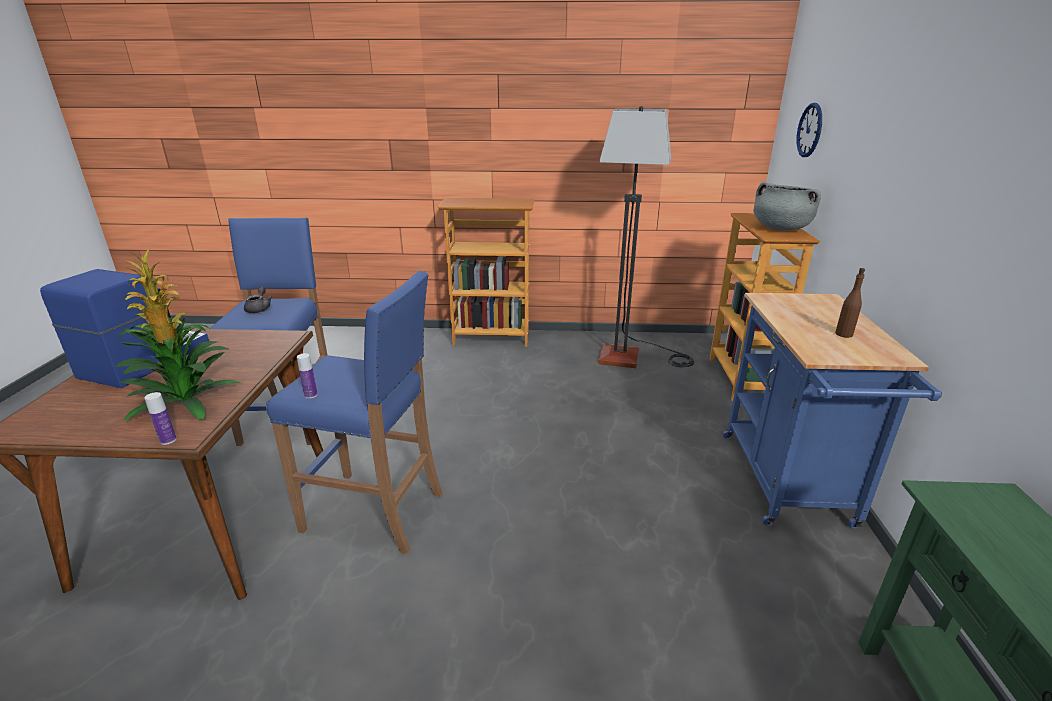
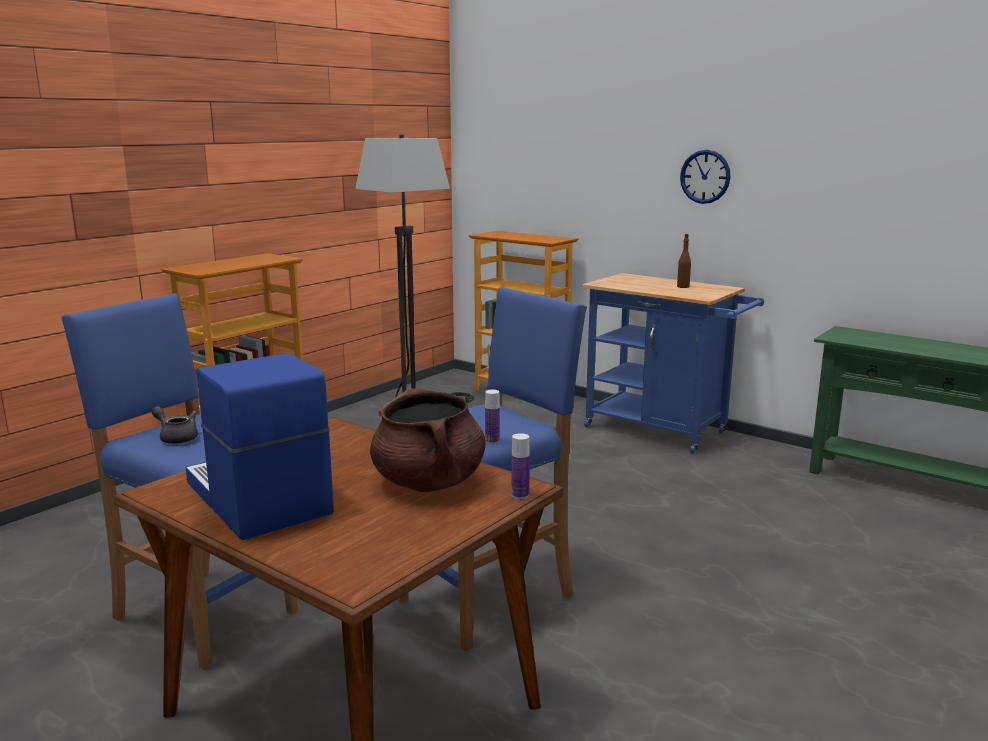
camera: 55 degrees left, 10 degrees down
(186, 400) = (429, 483): potted plant -> brown cooking pot
(780, 228) = (535, 236): grey cooking pot -> none
(810, 130) = (517, 151): wall clock -> wall clock (705, 176)

